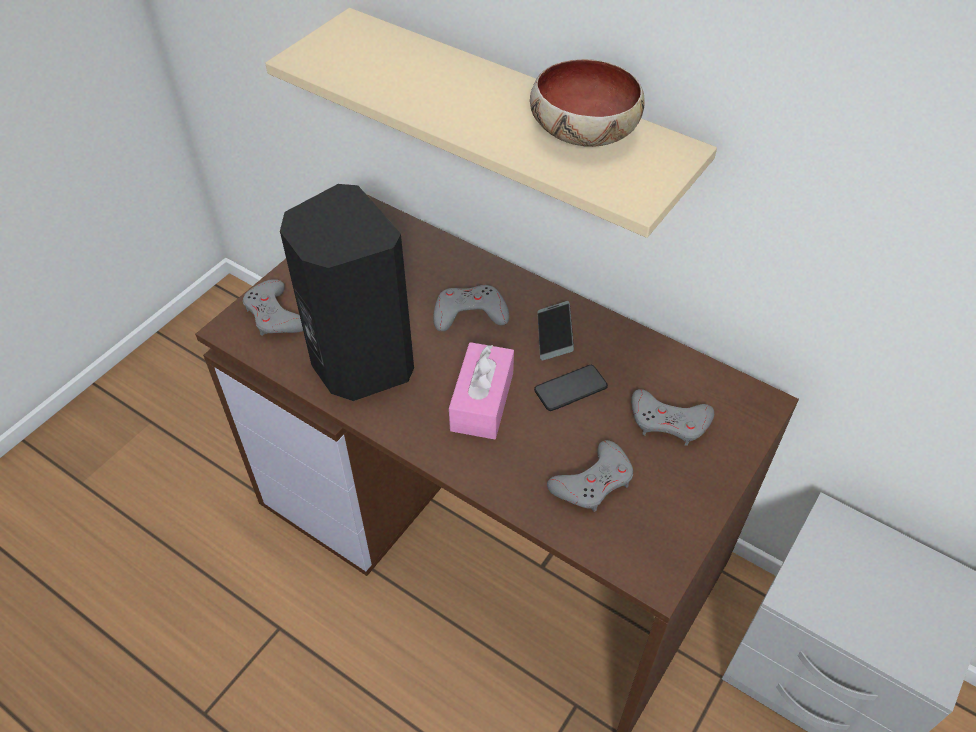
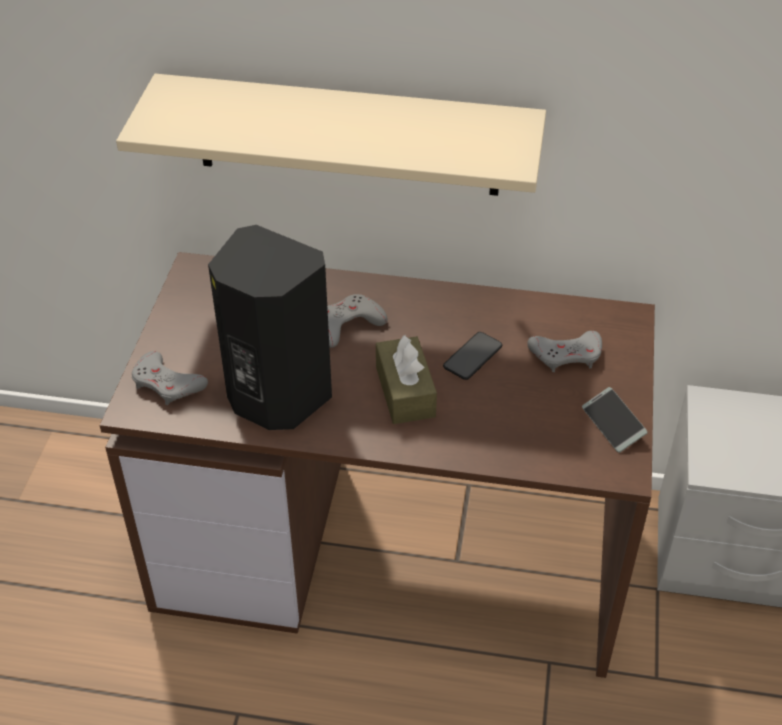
camera: 25 degrees left, 5 degrees down
(482, 401) = (405, 391): pink tissue box -> brown tissue box
(554, 335) = (432, 319): phone -> phone (613, 424)
(581, 133) = (436, 126): bowl -> none
(593, 482) = (535, 421): grey game controller -> none

